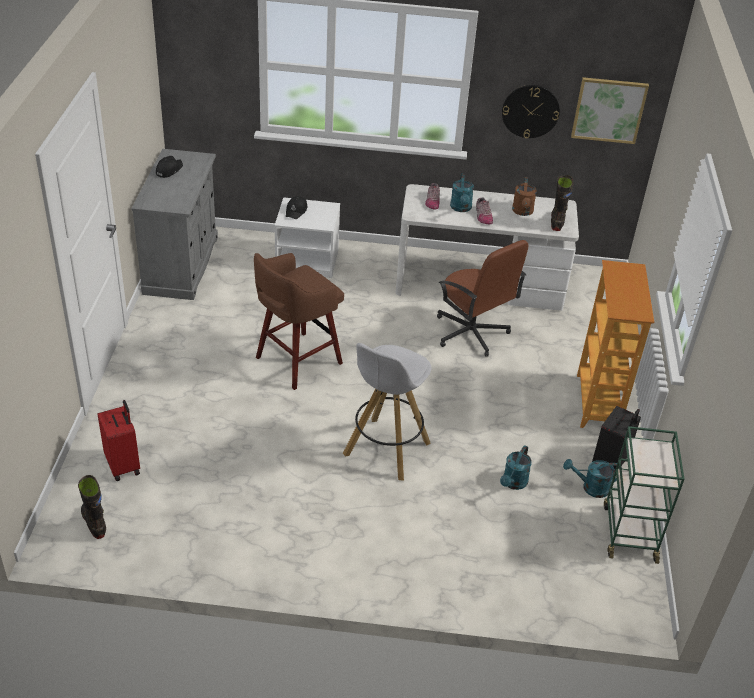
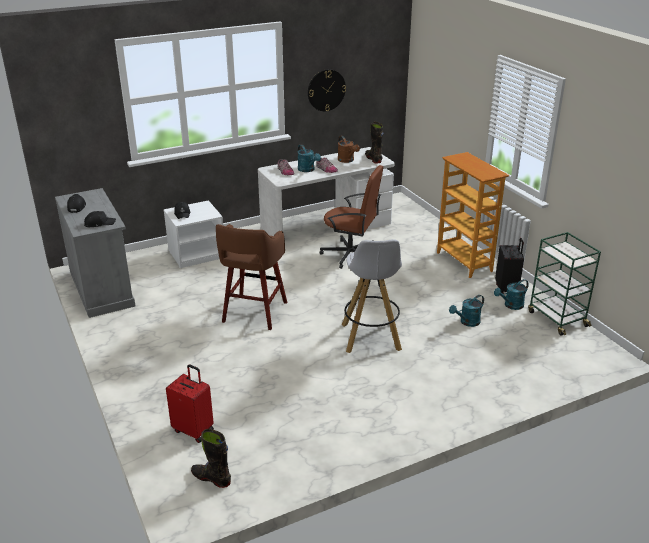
camera: 30 degrees left, 10 degrees down
(169, 200) = (99, 223): none -> black cap
(513, 483) = (467, 322): turquoise watering can -> turquoise watering can turned 60 degrees clockwise
(609, 110) = (375, 76): picture -> none

